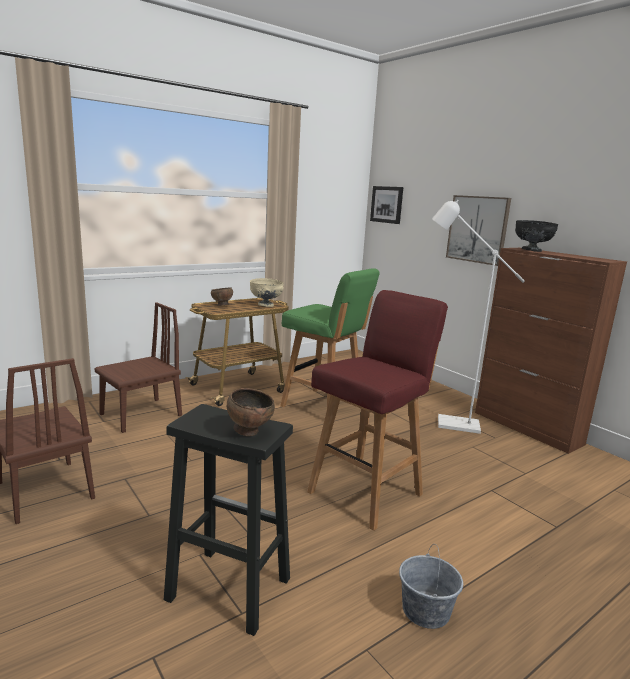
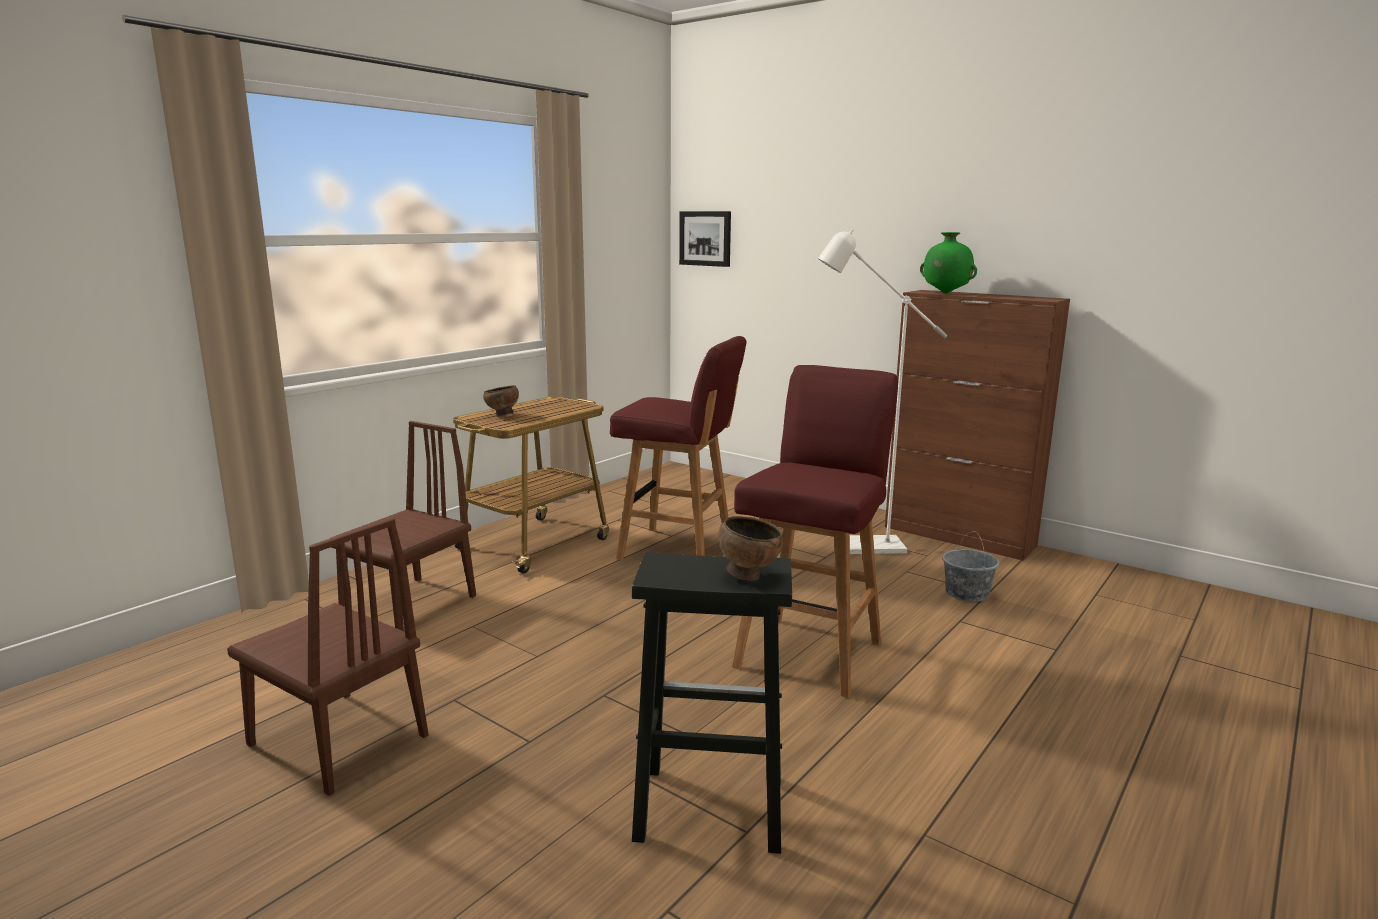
camera: 15 degrees left, 0 degrees up
(265, 305) = (567, 408): beige bowl -> none
(323, 406) = (678, 550): green stool -> red stool
(425, 610) = (965, 775): grey bucket -> grey bucket (966, 593)
(478, 229) = (856, 268): picture -> none
(531, 250) = (945, 293): black bowl -> green vase

